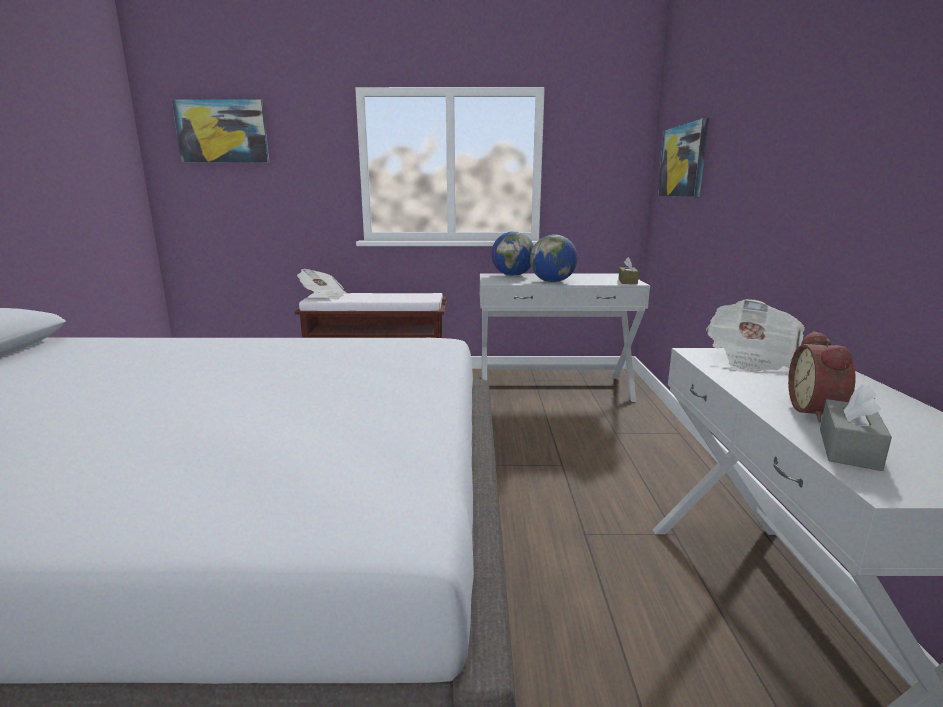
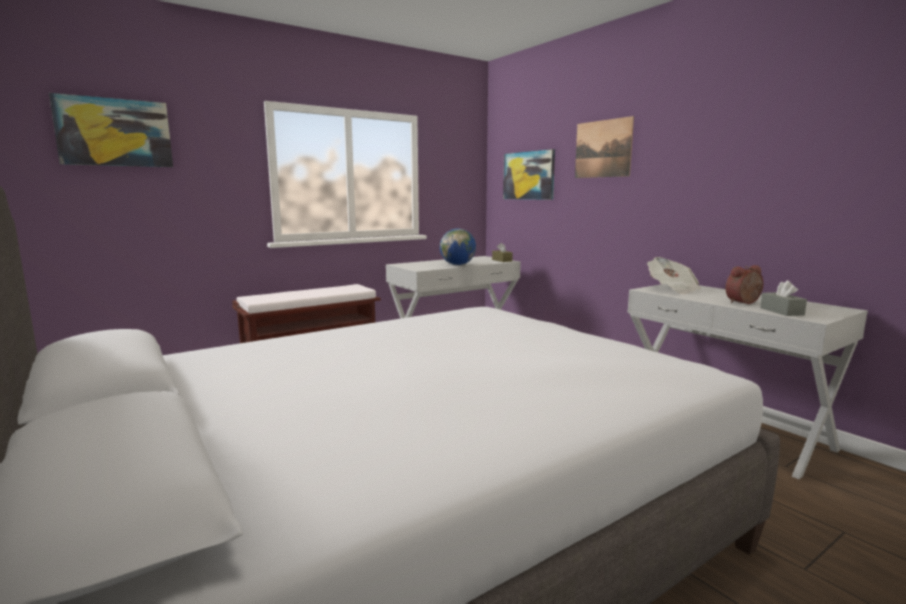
camera: 35 degrees left, 5 degrees down
(323, 296) = (260, 298): newspaper -> none
(512, 275) = (416, 263): globe -> none
(754, 111) = (602, 149): none -> picture
(818, 411) = (744, 302): alarm clock -> alarm clock turned 90 degrees clockwise

